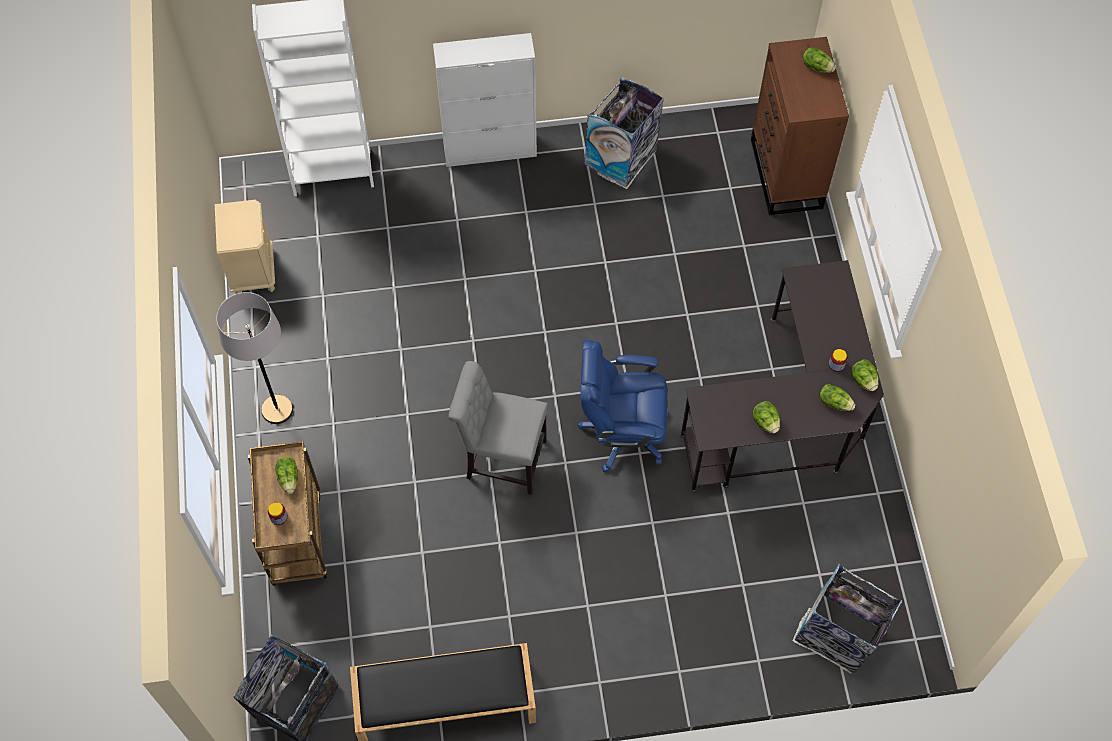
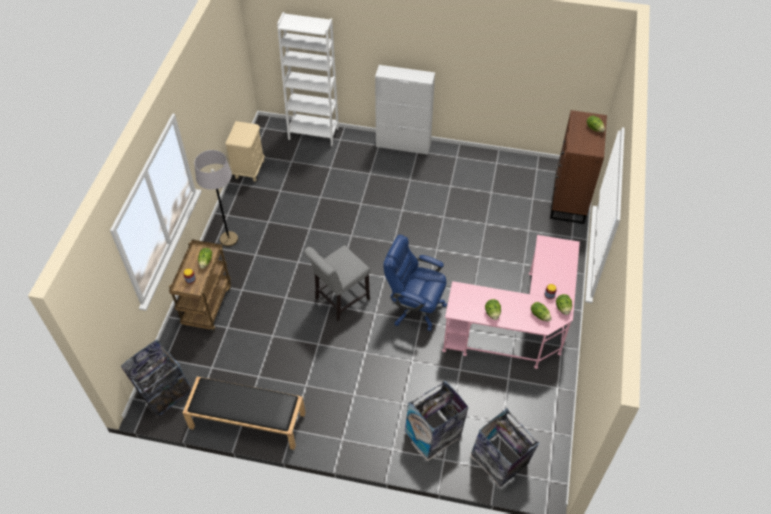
camera: 20 degrees right, 10 degrees down
(501, 458) = (339, 300): grey chair -> grey chair turned 75 degrees counterclockwise
(621, 157) = (475, 167): trash can -> trash can (433, 434)
(787, 414) = (518, 326): black desk -> pink desk

